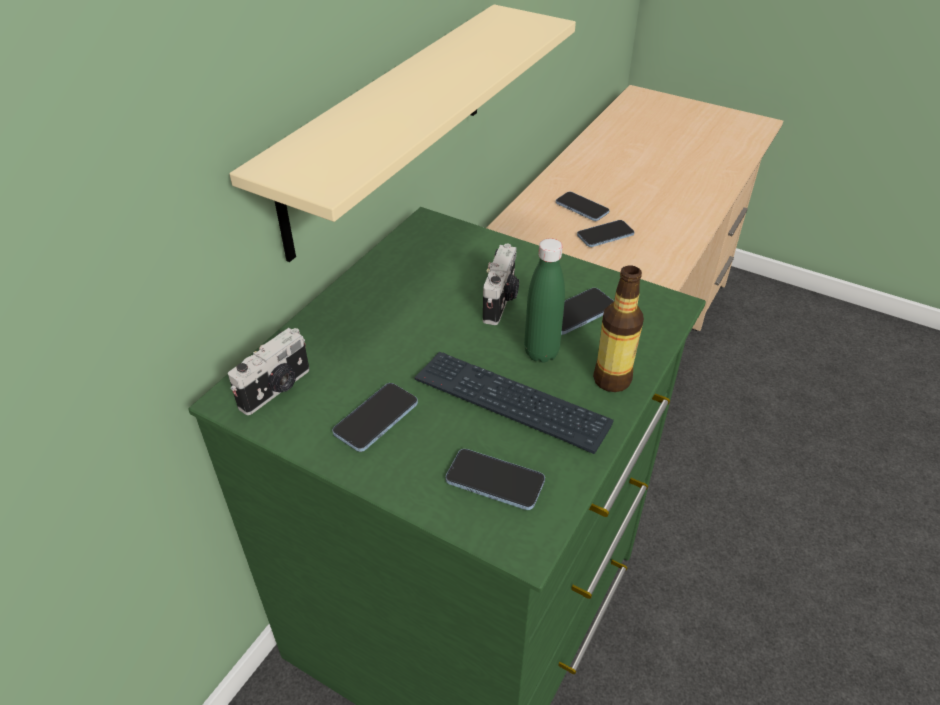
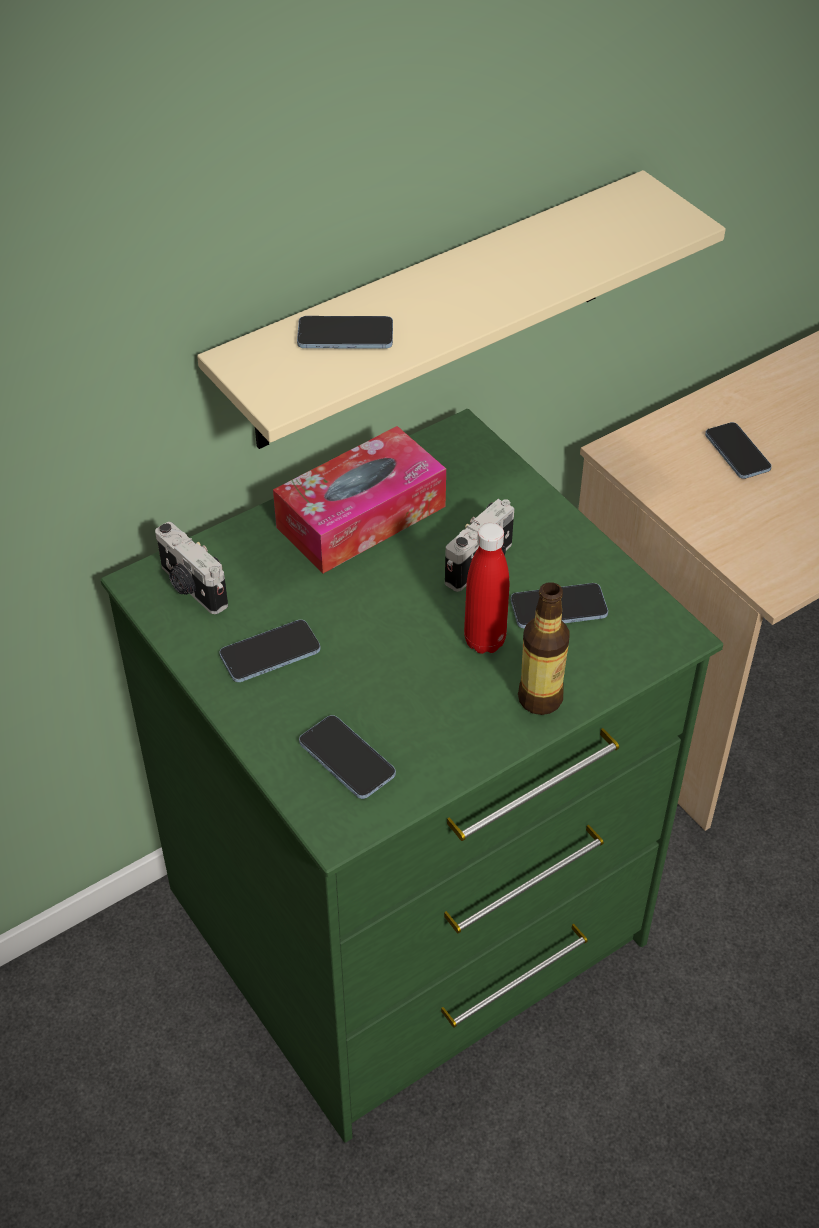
camera: 25 degrees right, 5 degrees up
(277, 389) = (191, 587): camera -> camera turned 75 degrees clockwise
(388, 296) = (361, 517): none -> tissue box
(511, 403) = (415, 685): keyboard -> none
(541, 352) = (484, 641): green bottle -> red bottle
(605, 235) = (741, 503): phone -> phone (345, 335)

